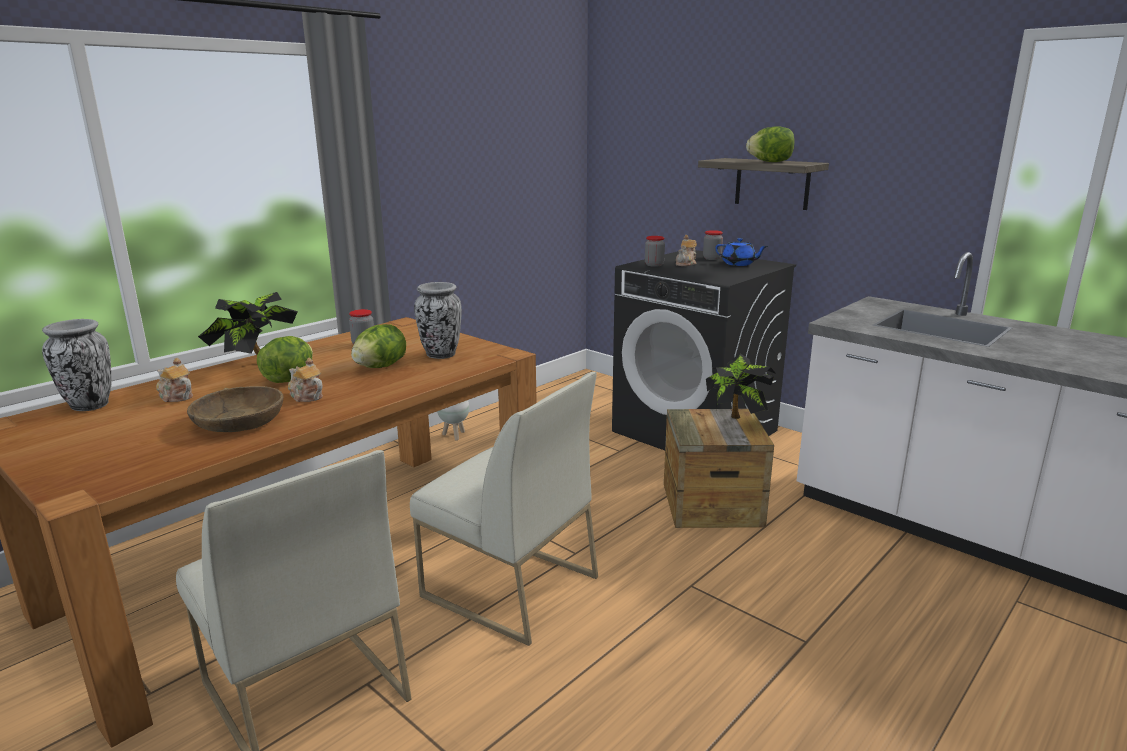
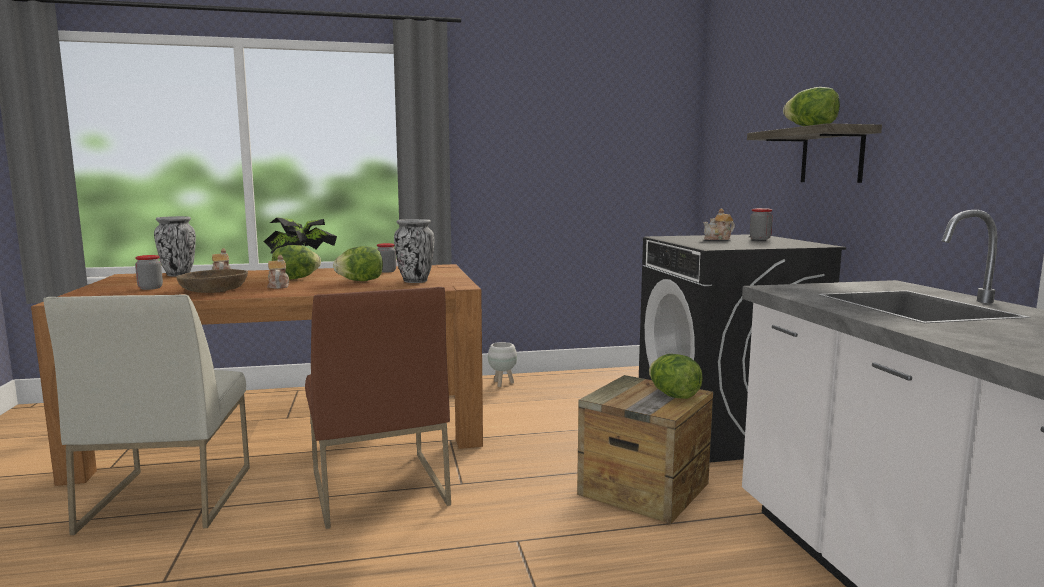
camera: 35 degrees right, 10 degrees down
(508, 586) = (377, 487): white chair -> brown chair
(654, 265) = (682, 237): jar -> jar (150, 288)
(735, 421) = (673, 395): potted plant -> lettuce
(739, 264) = (775, 242): blue teapot -> none

